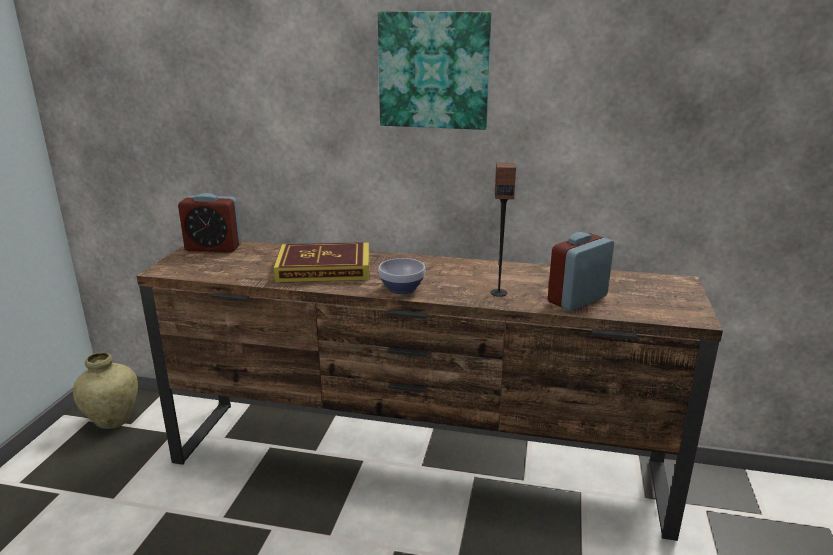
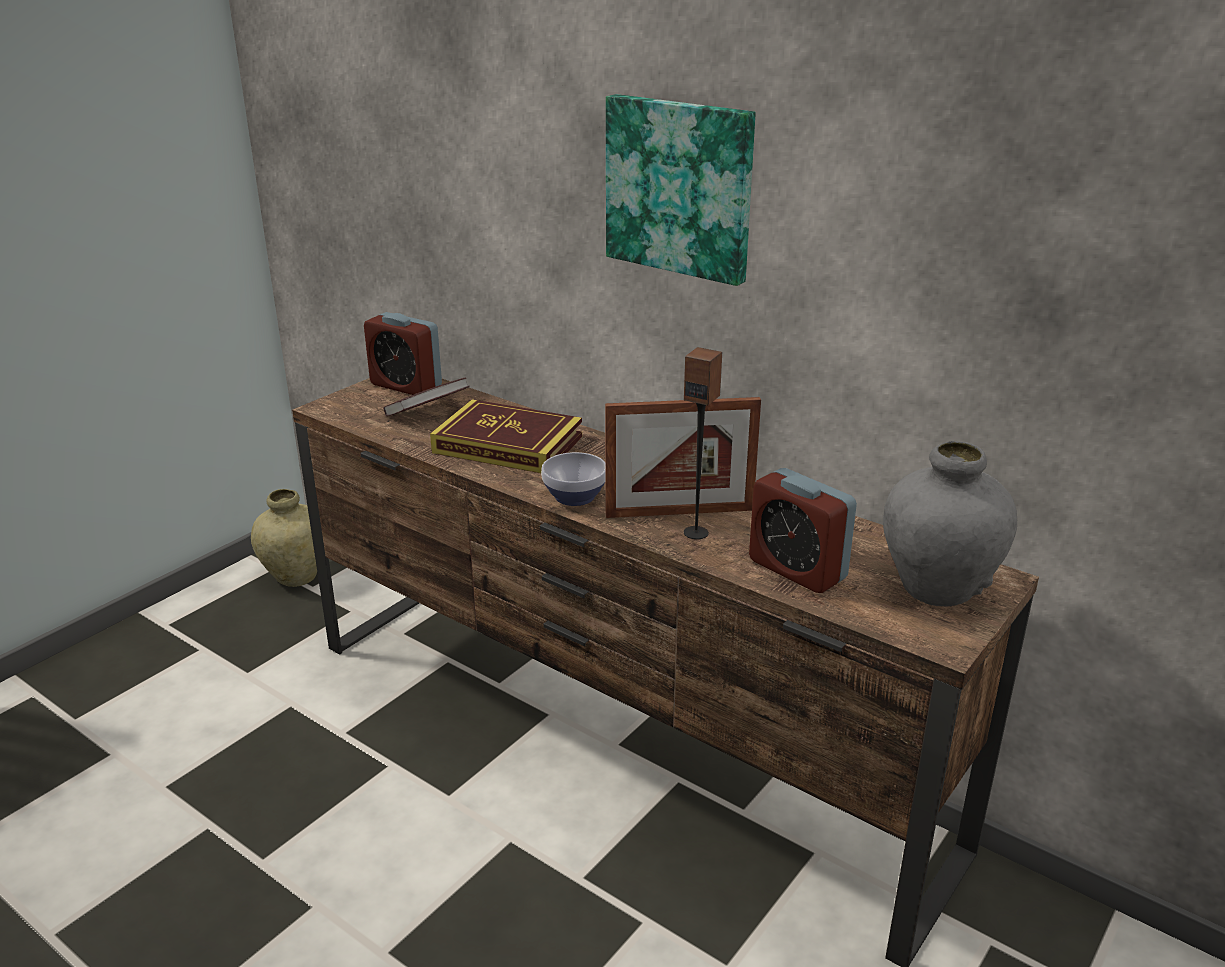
camera: 25 degrees right, 5 degrees up
(246, 260) = (427, 412): none -> book
(476, 284) = (679, 512): none -> picture frame
(577, 299) = (797, 569): alarm clock -> alarm clock turned 120 degrees counterclockwise
(659, 293) = (937, 589): none -> grey vase

